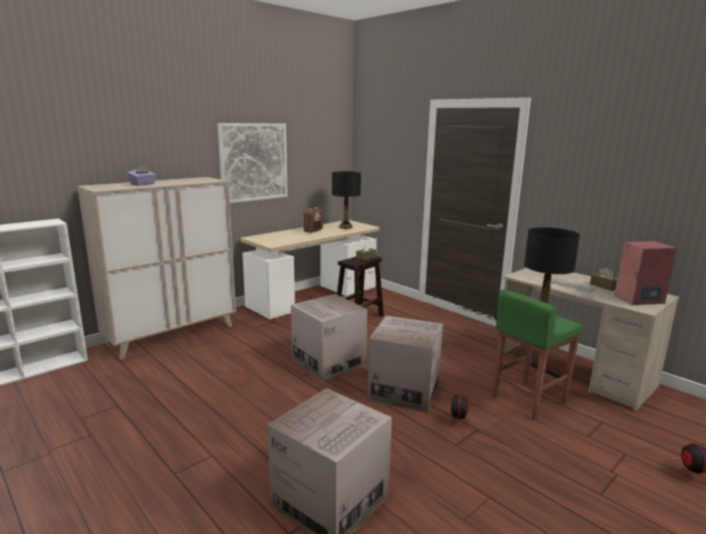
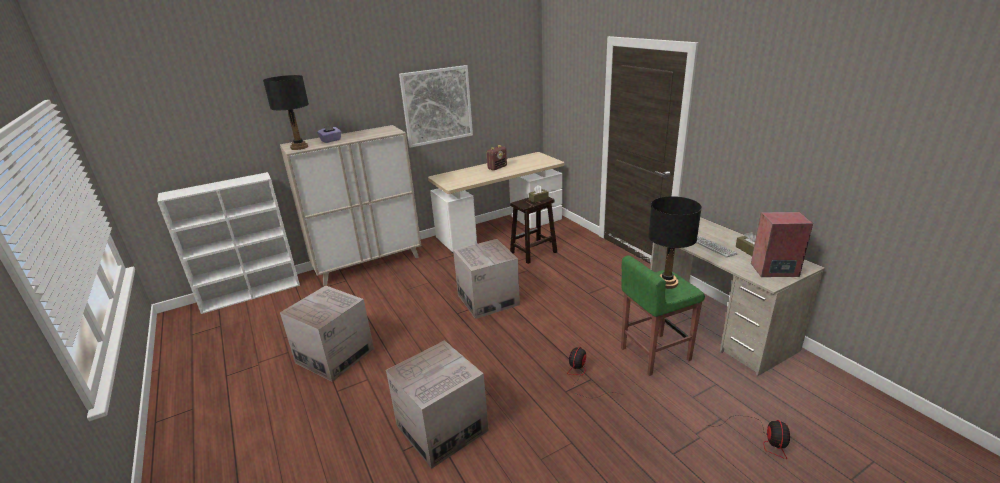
camera: 15 degrees right, 10 degrees up
(346, 227) = (530, 163): black table lamp -> black table lamp (299, 147)
(404, 391) = (542, 335): cardboard box -> cardboard box (335, 355)

